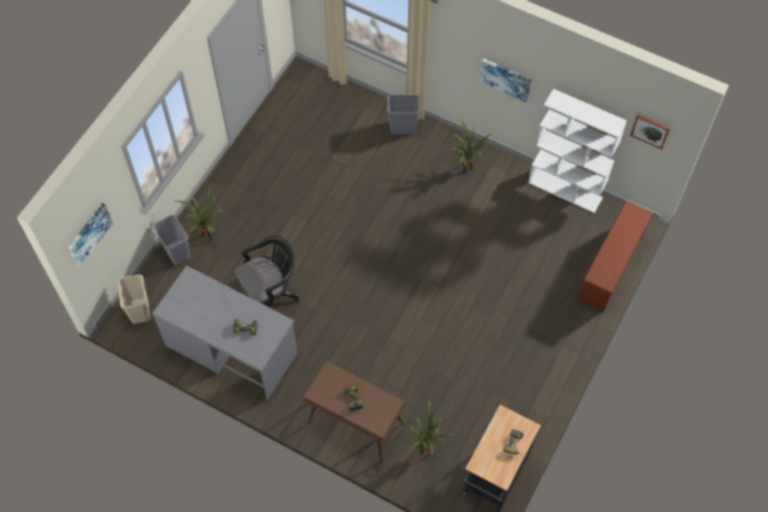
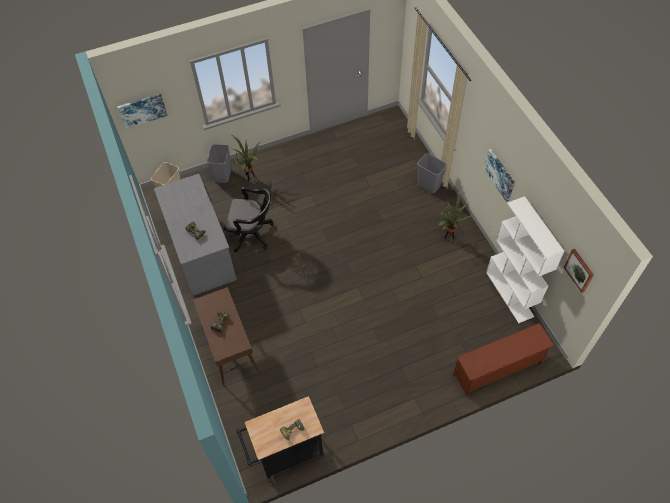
camera: 40 degrees right, 5 degrees down
(426, 450) = (258, 399): potted plant -> none

